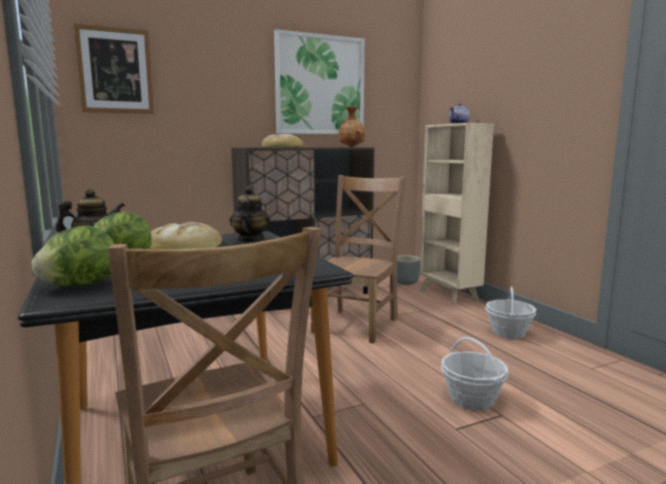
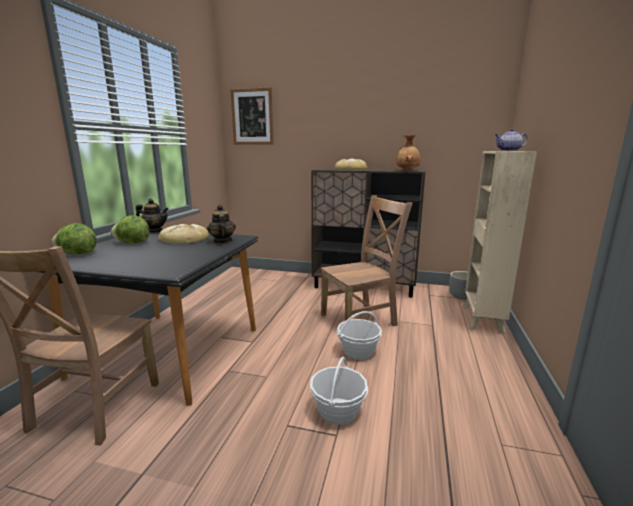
camera: 40 degrees right, 5 degrees up
(250, 240) = (222, 241): teapot -> teapot turned 60 degrees counterclockwise
(320, 85) = (399, 115): picture -> none
(508, 332) = (478, 373): basket -> basket (358, 351)

